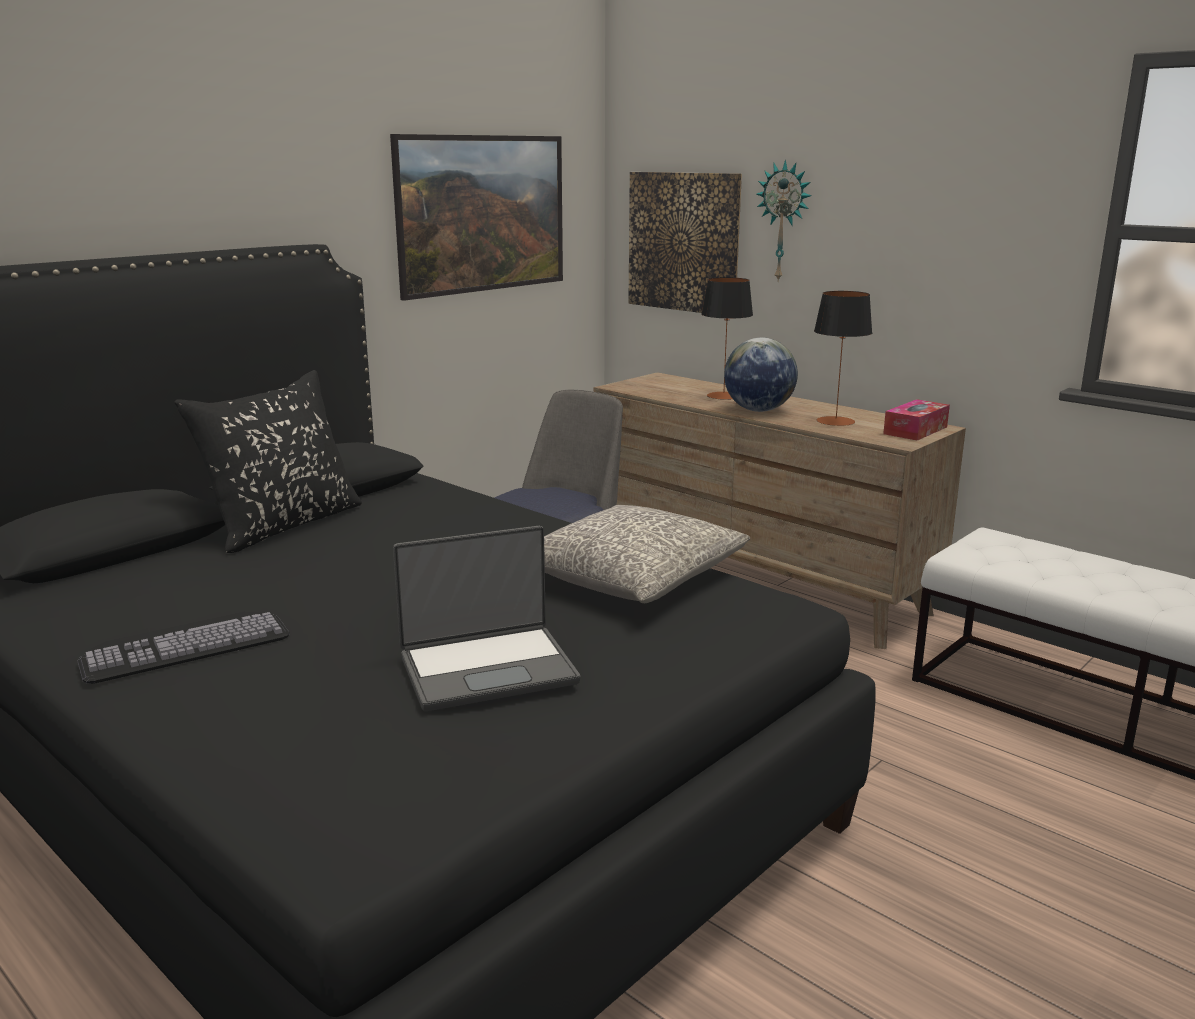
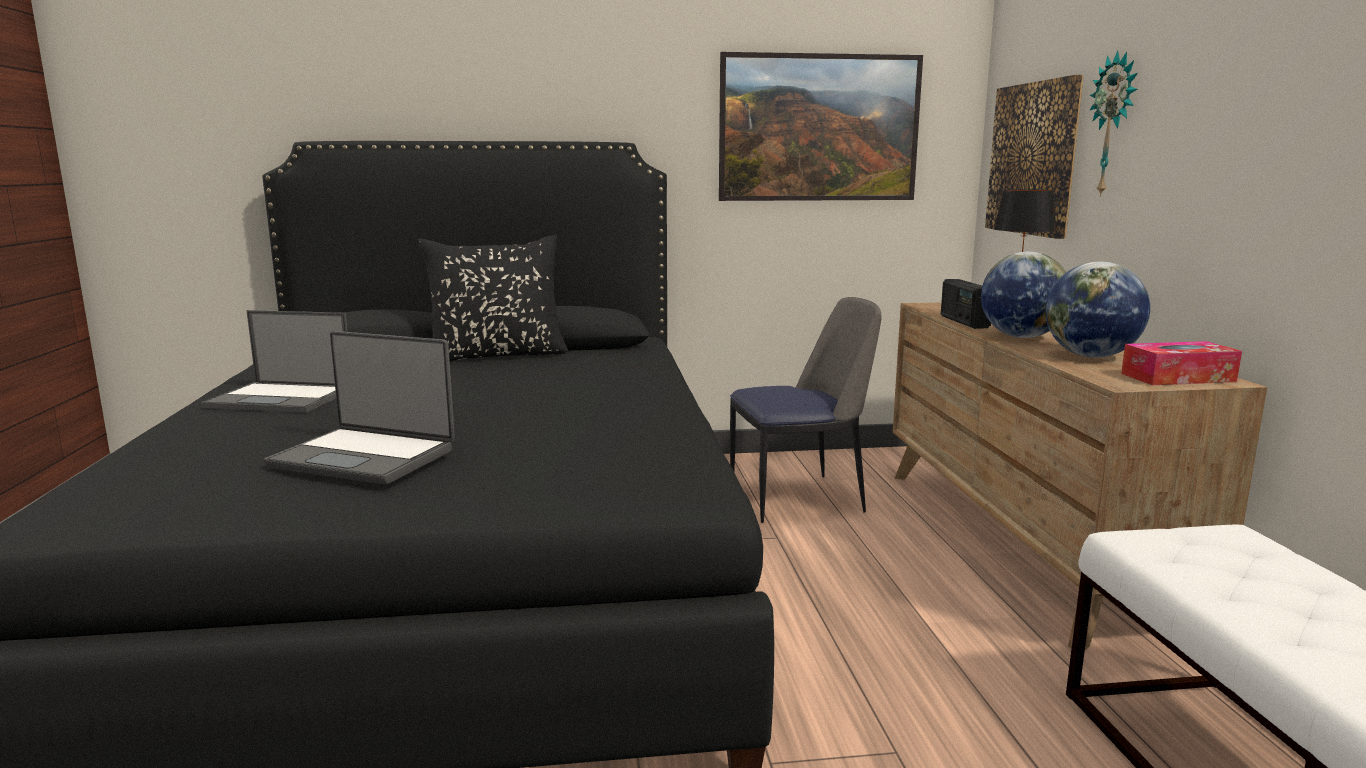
camera: 40 degrees right, 5 degrees down
(186, 643) = (282, 398): keyboard -> laptop
(630, 576) = (627, 437): grey pillow -> none
(688, 401) = (963, 322): none -> radio
(835, 421) = (1090, 356): table lamp -> globe

